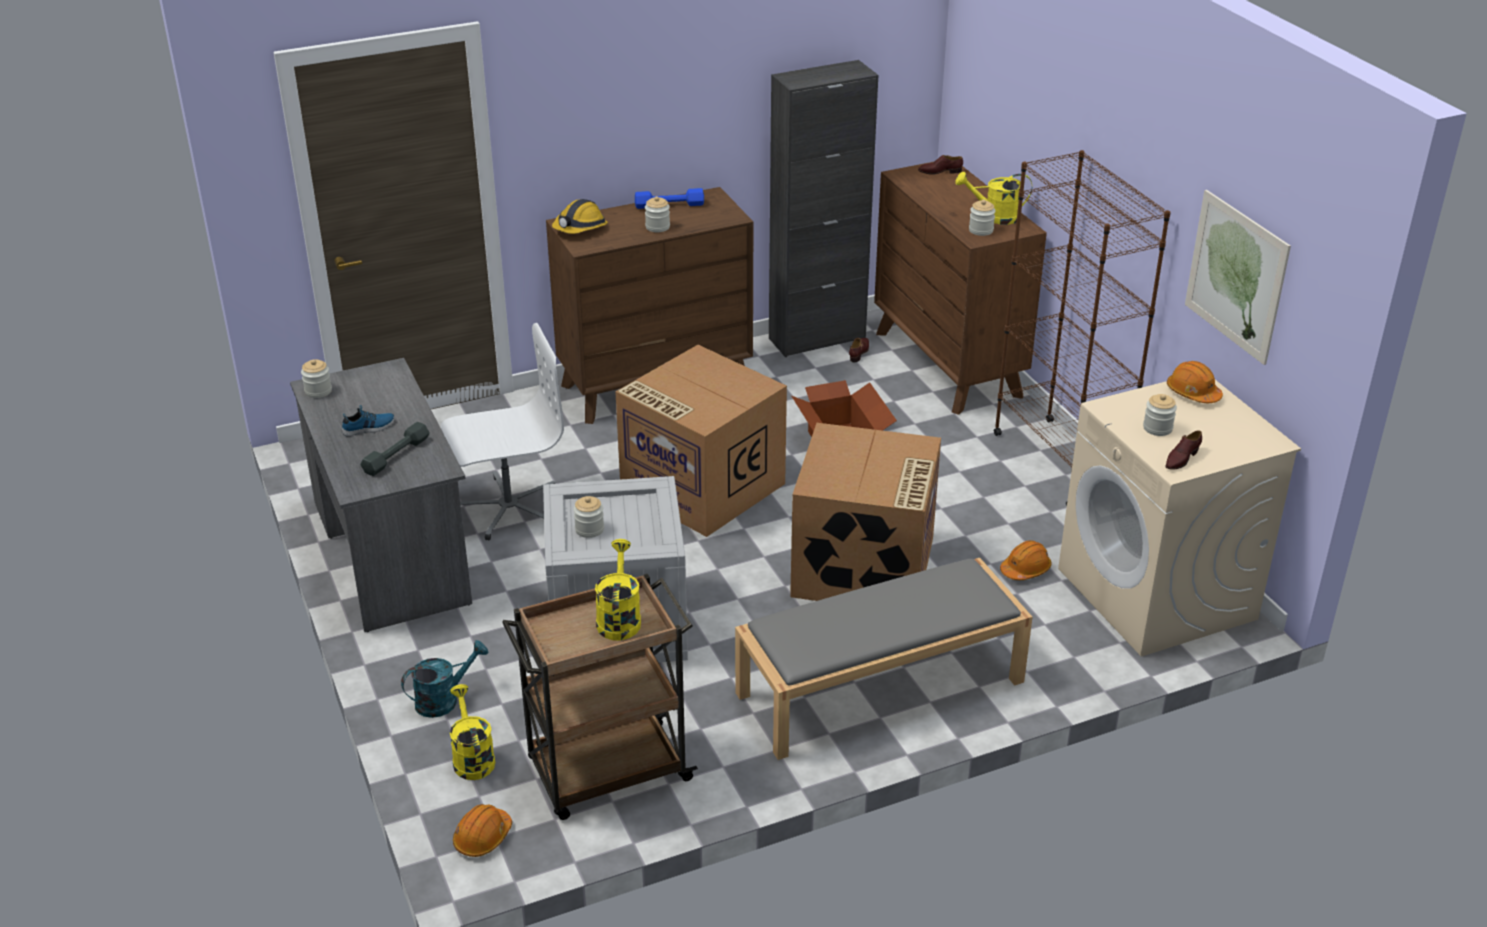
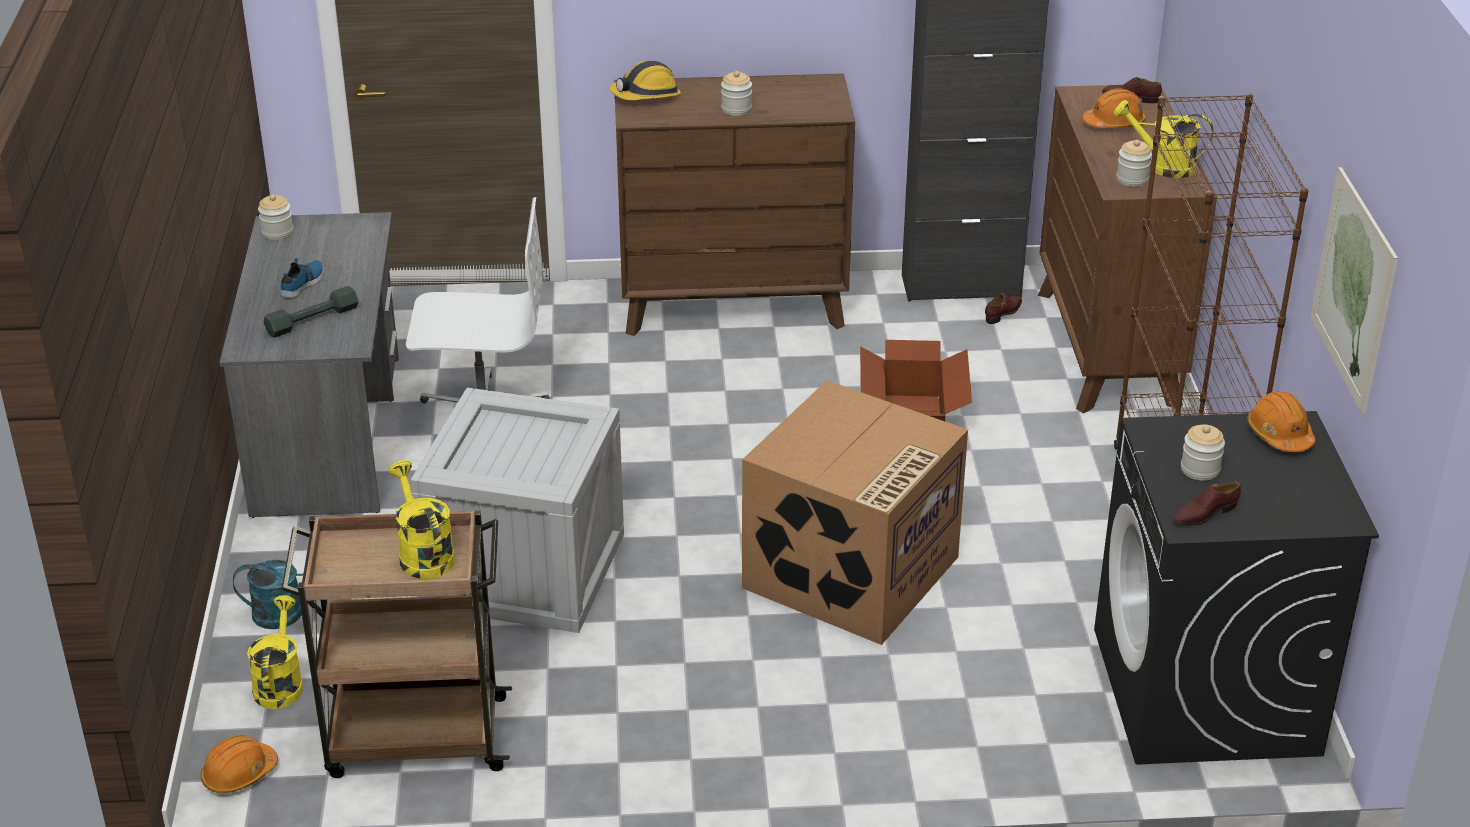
camera: 20 degrees right, 0 degrees up
(369, 428) = (303, 283): shoe -> shoe turned 60 degrees counterclockwise
(589, 529) = (488, 450): jar -> none
(619, 618) = (423, 554): yellow watering can -> yellow watering can turned 45 degrees counterclockwise
(669, 205) = (768, 86): blue dumbbell -> none
(700, 487) = (713, 435): cardboard box -> none
(879, 688) = (782, 721): grey bench -> none
(1025, 569) = (1052, 622): orange hard hat -> orange hard hat (1114, 123)
(1157, 594) = (1206, 693): beige washing machine -> black washing machine

